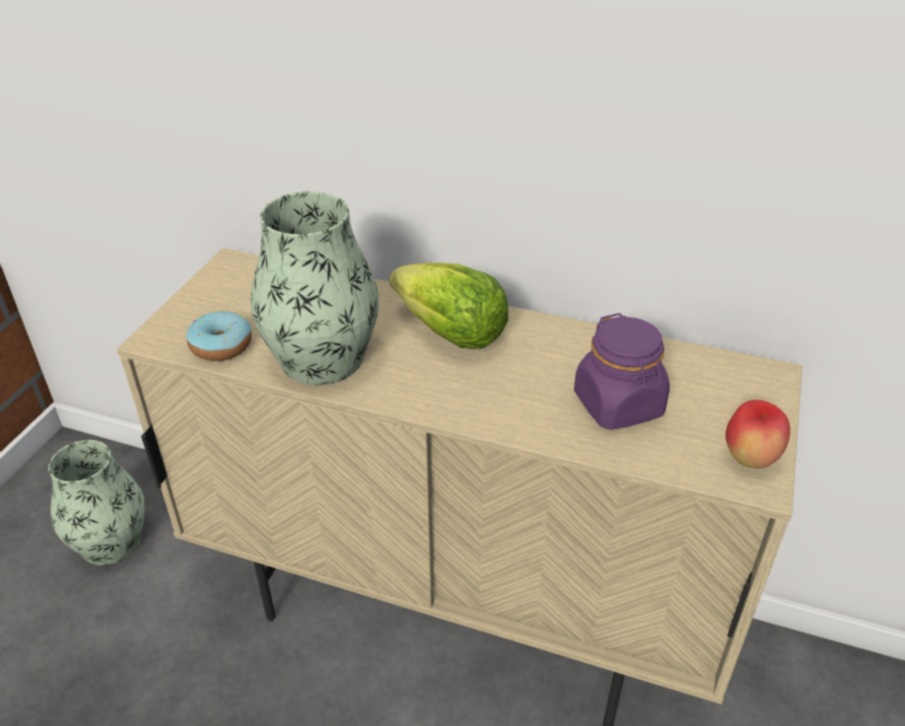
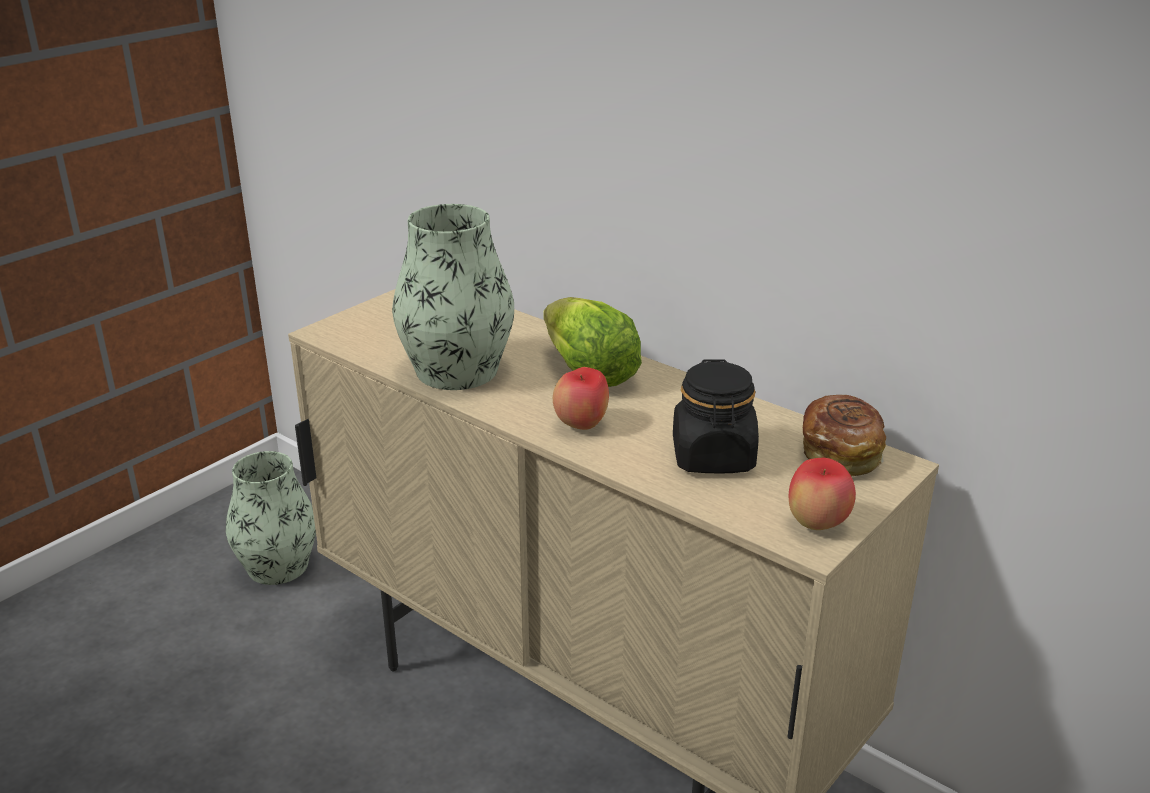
camera: 20 degrees right, 10 degrees down
(221, 346) = (375, 346): donut -> none
(480, 397) = (581, 425): none -> apple
(618, 405) = (713, 457): purple jar -> black jar
(720, 374) = (840, 454): none -> bread

